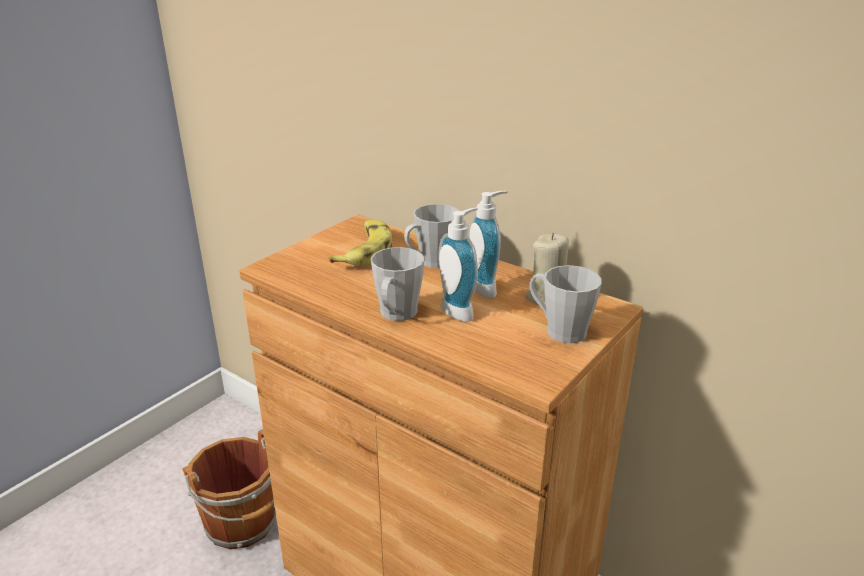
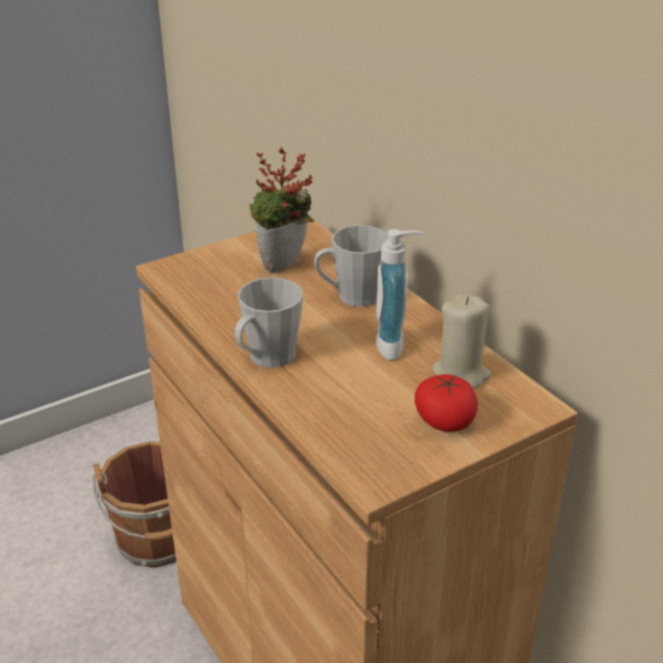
camera: 20 degrees right, 5 degrees up
(365, 251) = (284, 267): banana -> potted plant
(460, 310) = (343, 369): soap dispenser -> none
(559, 329) = (444, 420): grey mug -> tomato

